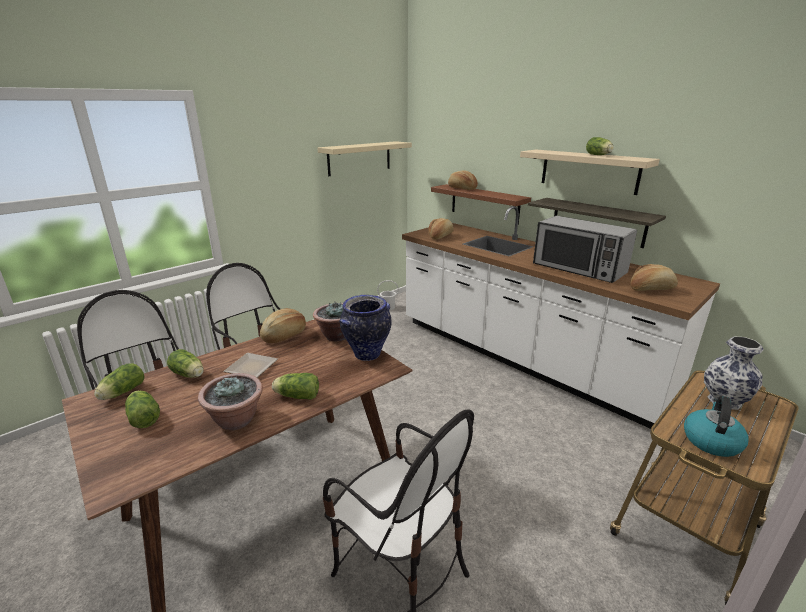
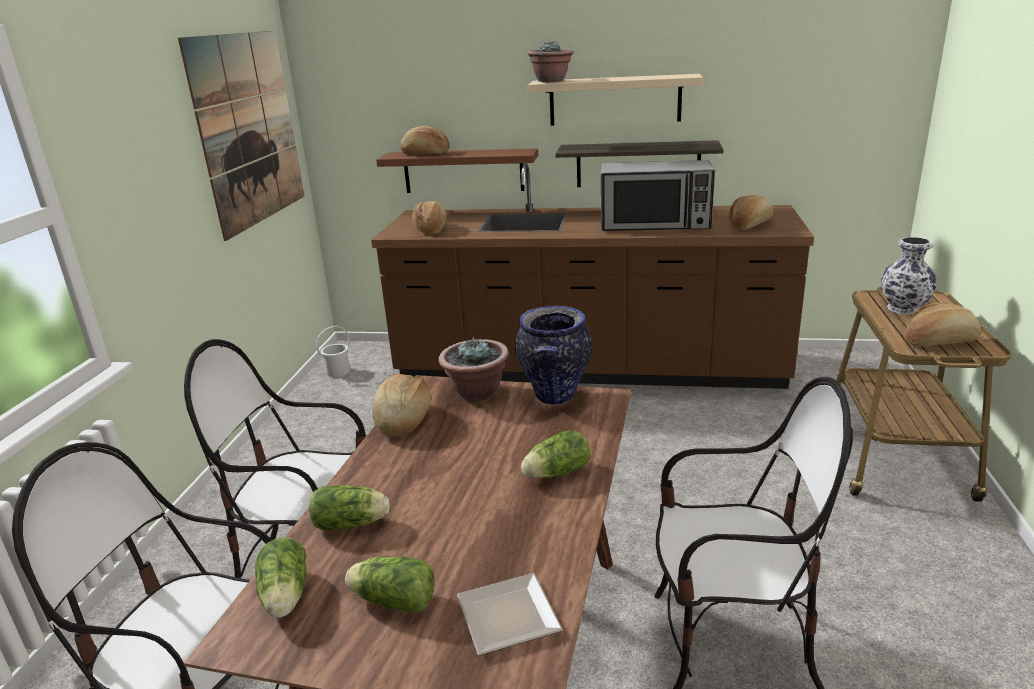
camera: 35 degrees left, 0 degrees up
(236, 420) = (532, 533): potted plant -> potted plant (551, 81)
(251, 367) = (430, 472): plate -> plate (504, 616)
(359, 158) = (249, 129): beige shelf -> picture
(522, 358) = (588, 369): white counter -> brown counter
(599, 155) = (632, 77): lettuce -> none
(711, 441) = (939, 342): kettle -> bread

